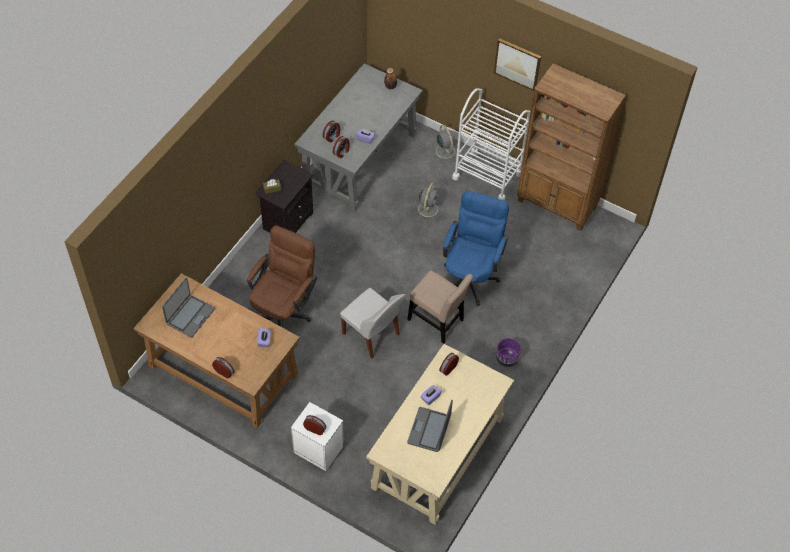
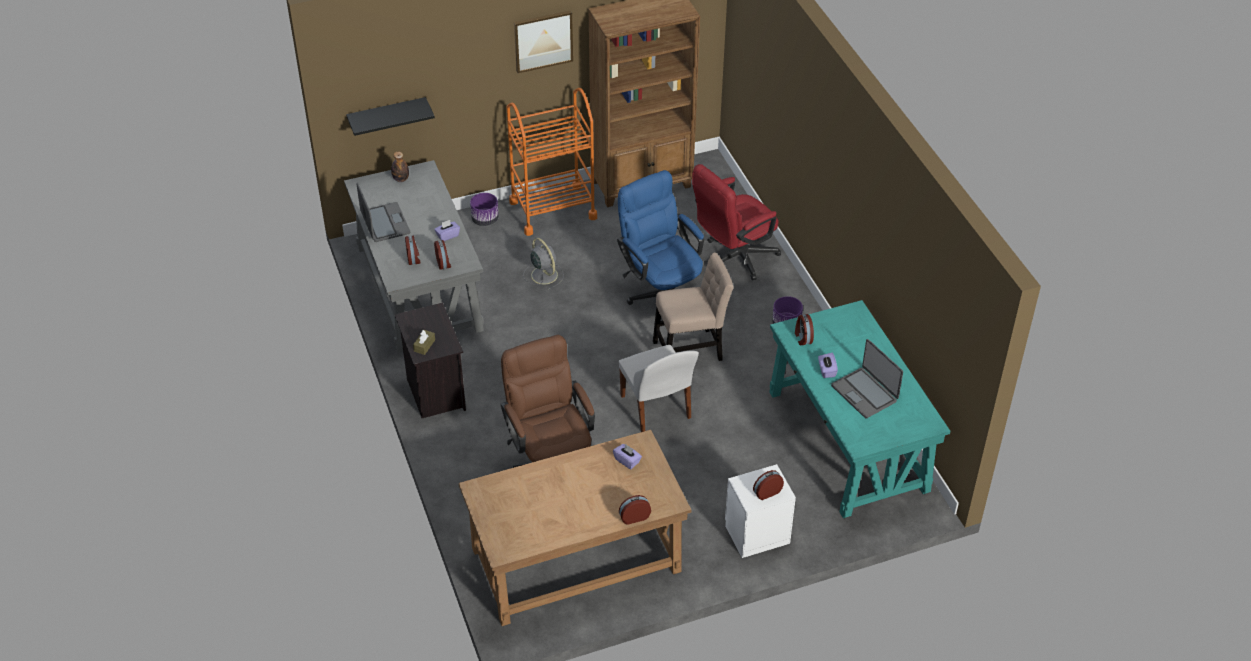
camera: 50 degrees left, 10 degrees down
(190, 316) = (528, 507): laptop -> laptop (384, 223)
(372, 335) = (656, 408): white chair -> white chair turned 75 degrees clockwise
(405, 42) = (387, 116): none -> black shelf
(438, 452) = (848, 440): beige desk -> turquoise desk
(445, 150) = (485, 220): grey fan -> purple planter
(487, 176) = (553, 209): white cart -> orange cart
(538, 294) = (733, 259): none -> red office chair

